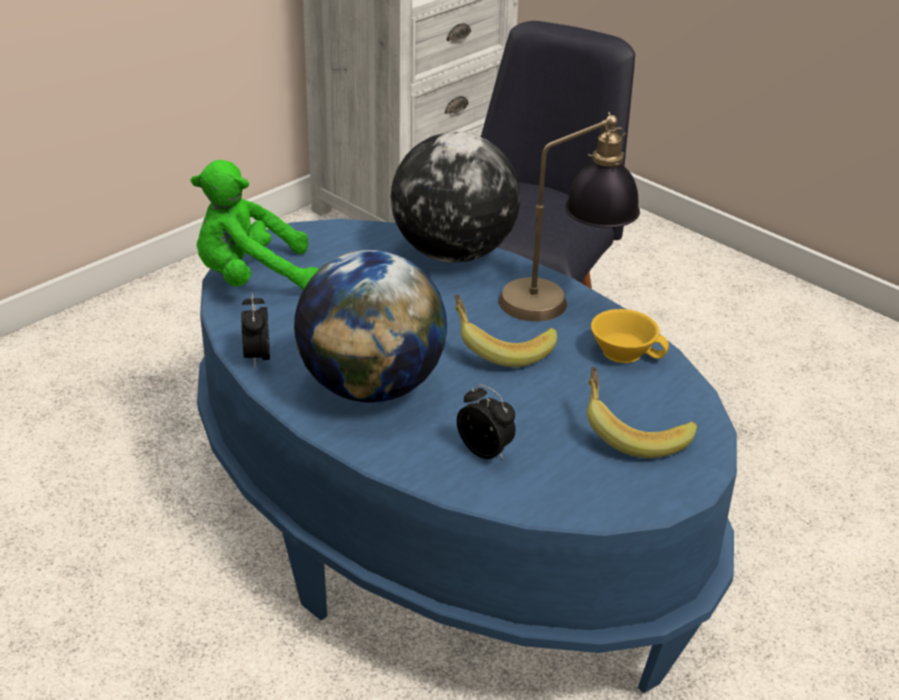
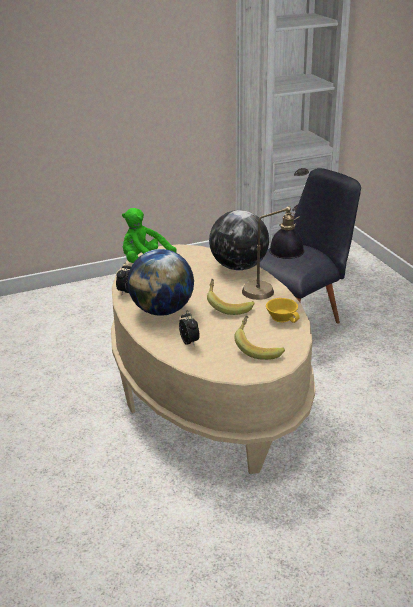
camera: 25 degrees right, 5 degrees down
(443, 524) = (208, 390): blue coffee table -> beige coffee table

